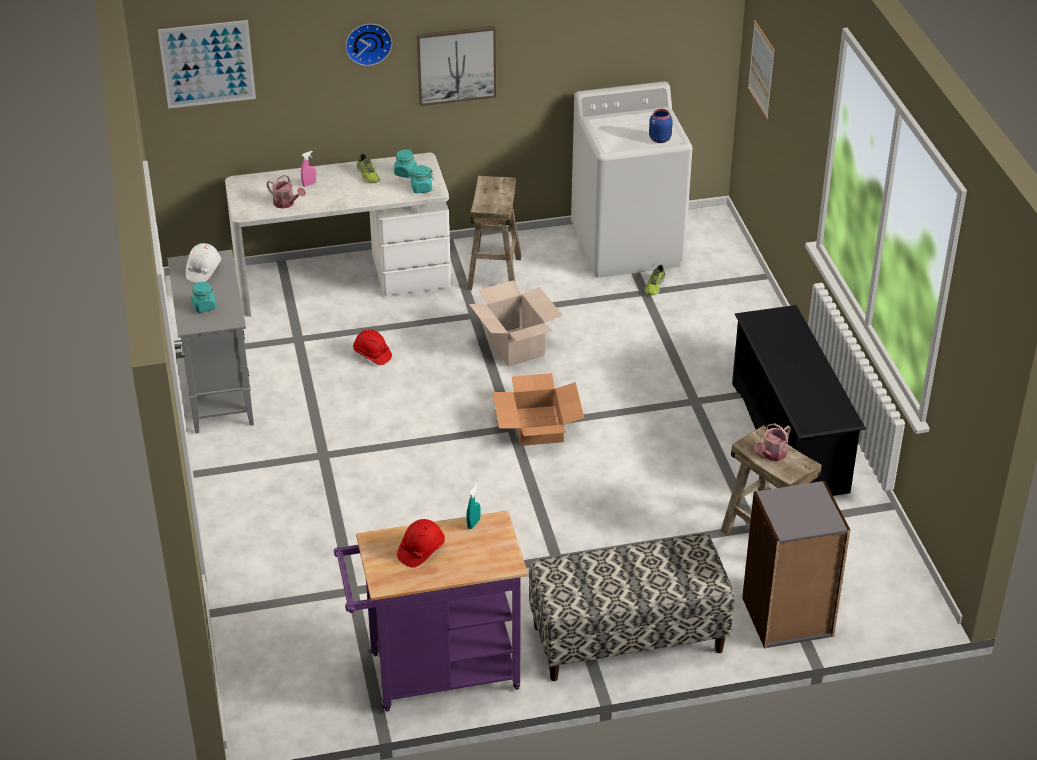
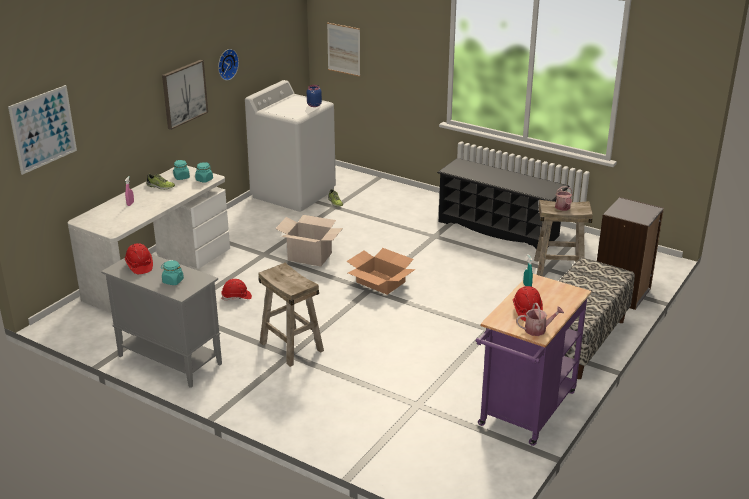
camera: 45 degrees left, 10 degrees down
(203, 270) = (139, 266): white hard hat -> red hard hat
(286, 203) = (132, 217): watering can -> watering can (538, 329)
(368, 42) = (136, 88): wall clock -> wall clock (226, 64)
(493, 272) = (242, 232): beige stool -> beige stool (291, 346)

